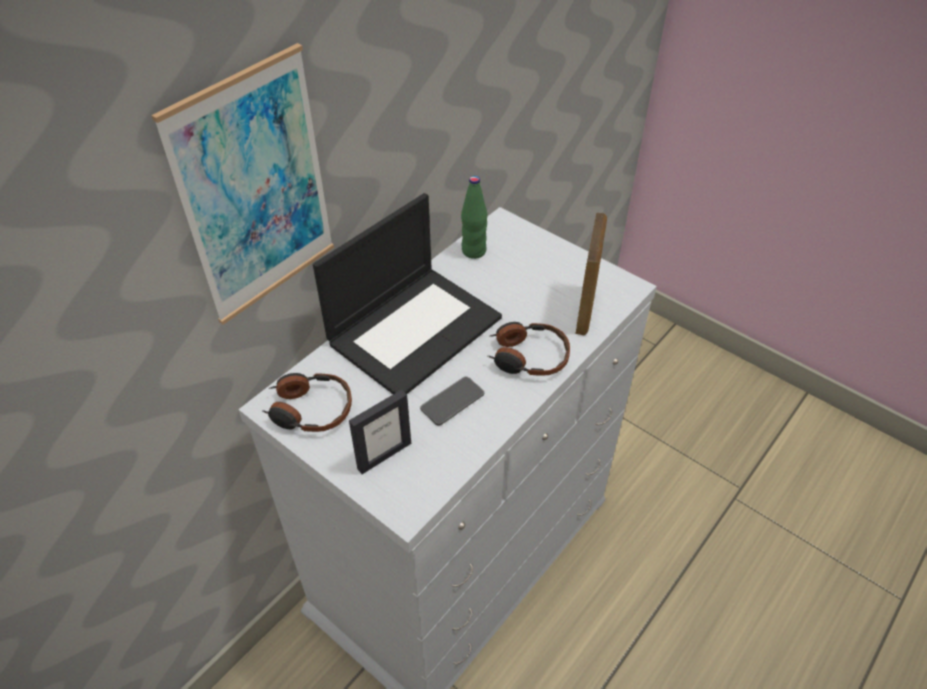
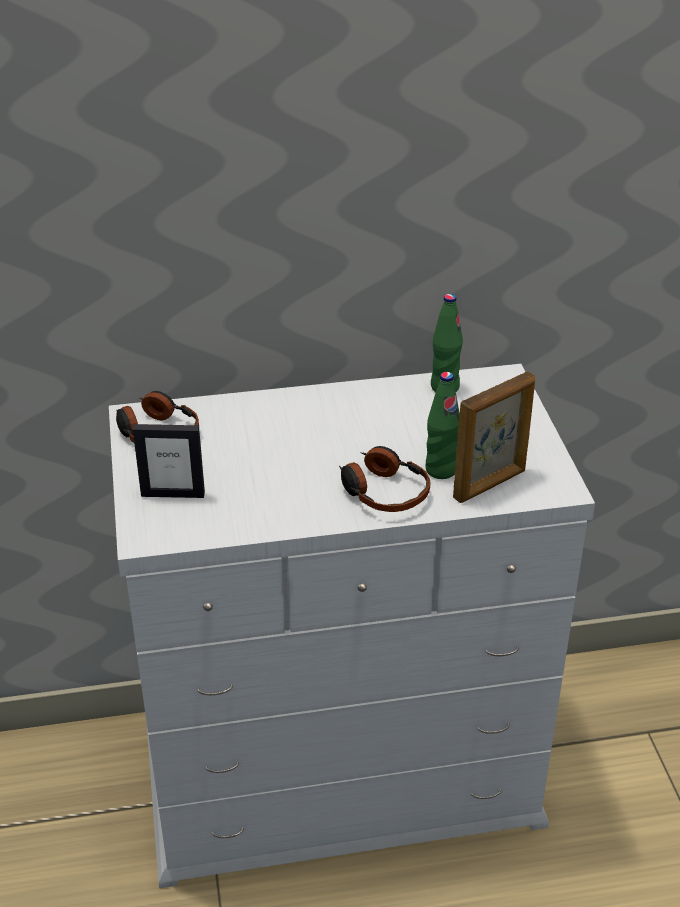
camera: 40 degrees right, 10 degrees down
(255, 191) = (182, 199): picture -> none
(415, 328) = (312, 420): laptop -> none
(452, 401) = (274, 488): phone -> none
(544, 317) = (441, 470): none -> green bottle

